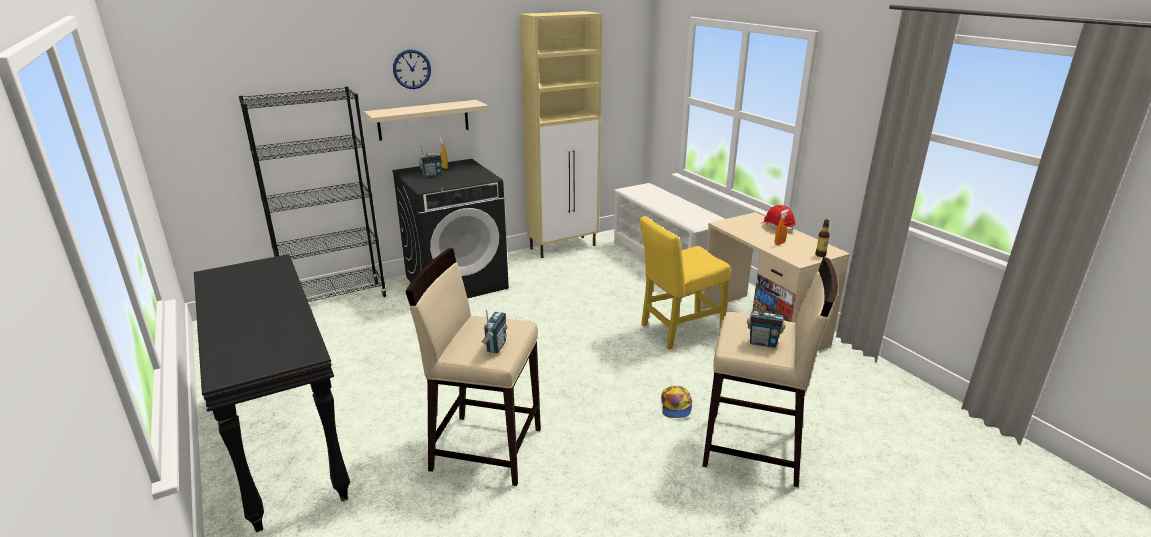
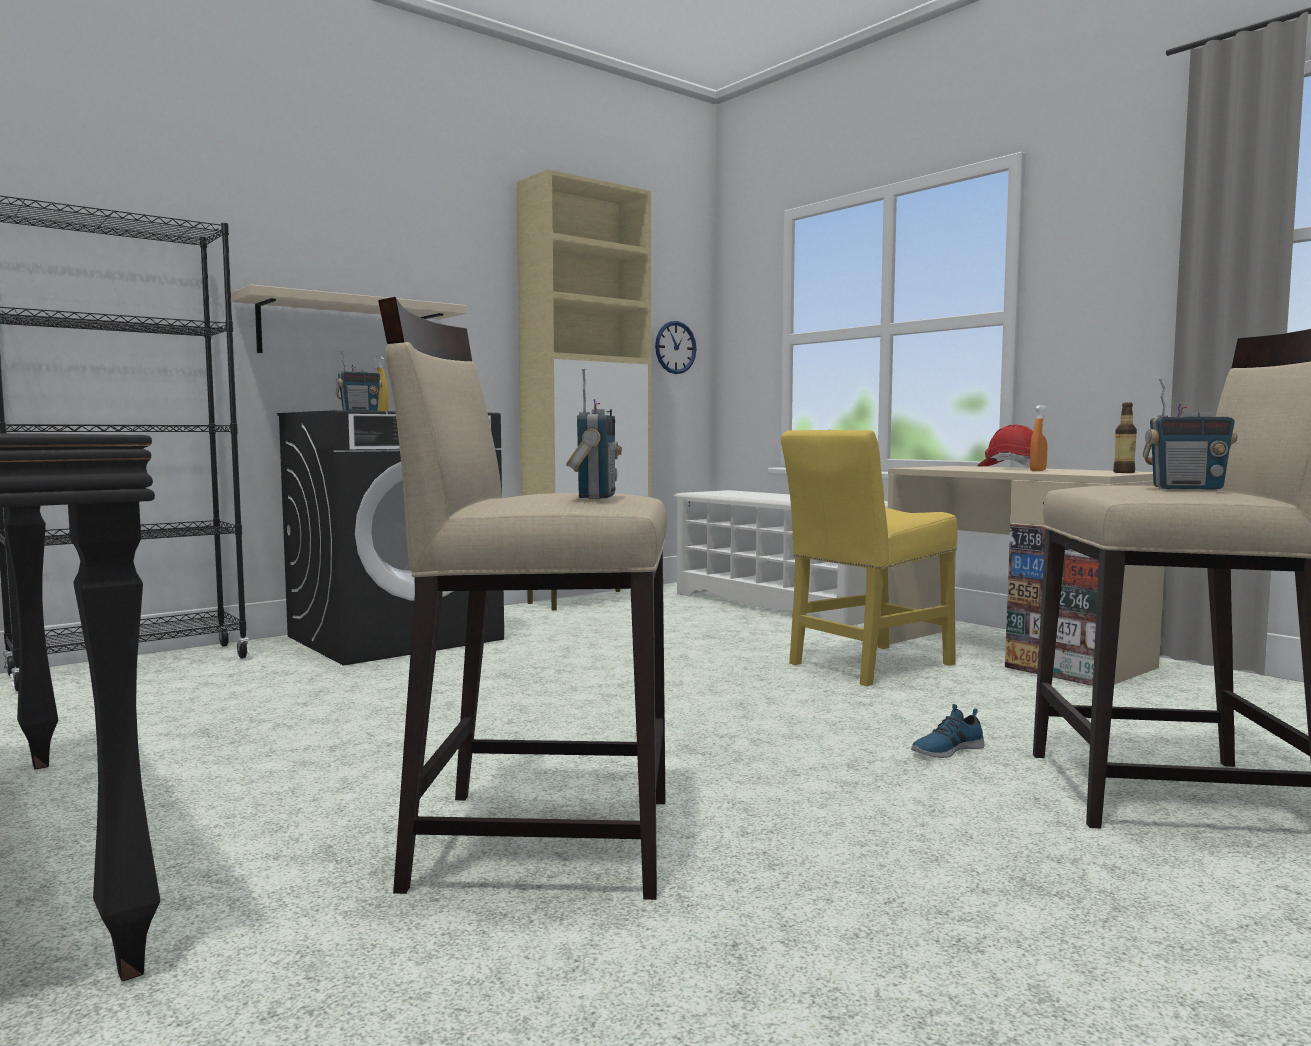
camera: 10 degrees left, 20 degrees down
(412, 69) = (329, 234): wall clock -> wall clock (675, 347)
(676, 406) = (946, 750): cap -> shoe

